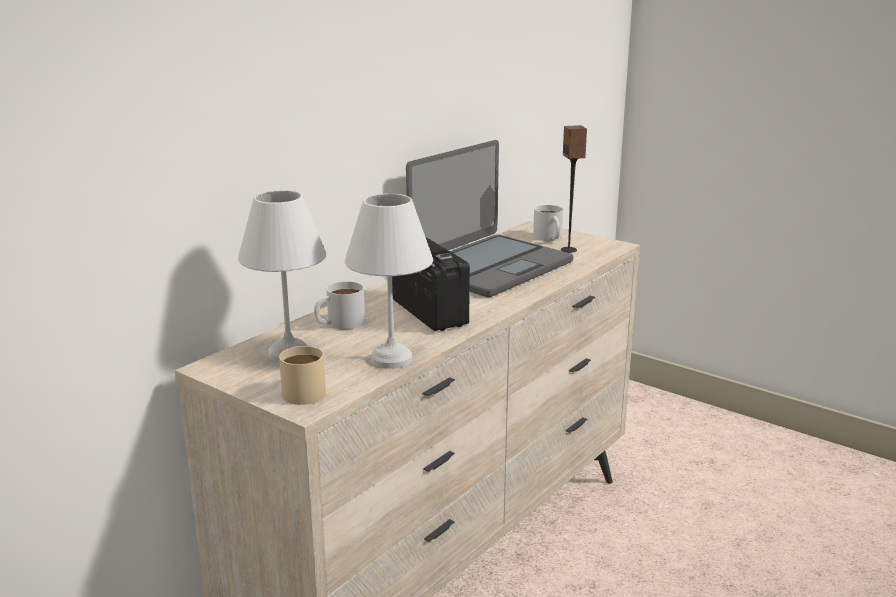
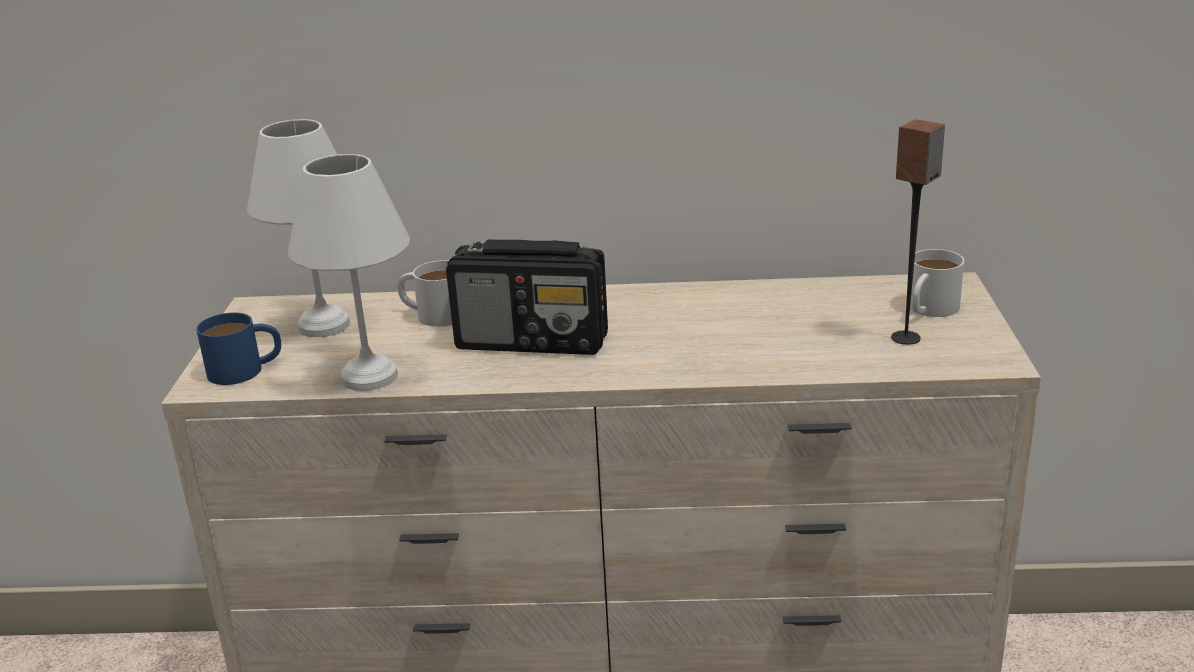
camera: 55 degrees right, 5 degrees up
(308, 390) = (246, 370): beige mug -> blue mug
(428, 311) = (533, 341): radio -> radio turned 75 degrees clockwise
(490, 267) = (742, 317): laptop -> none

